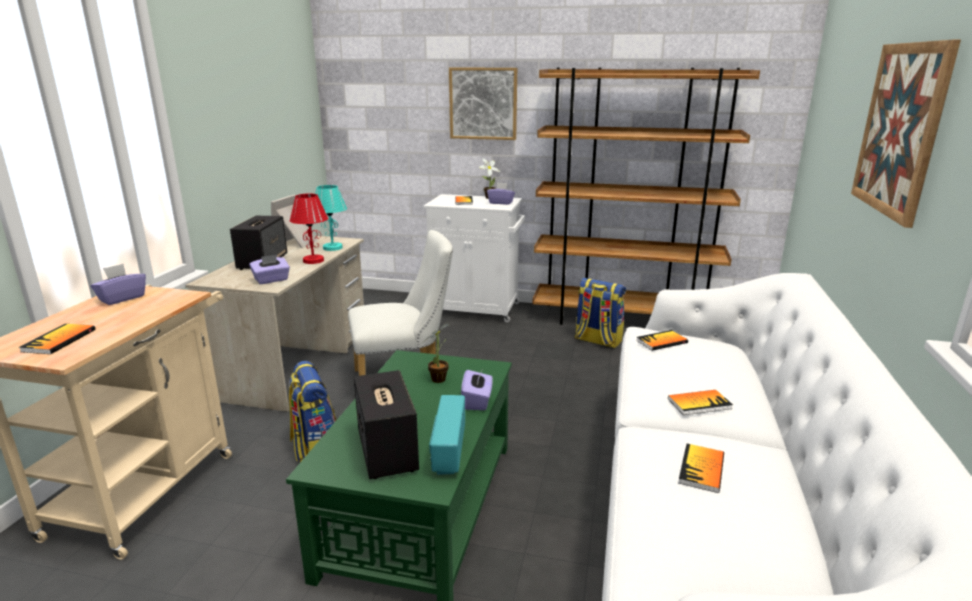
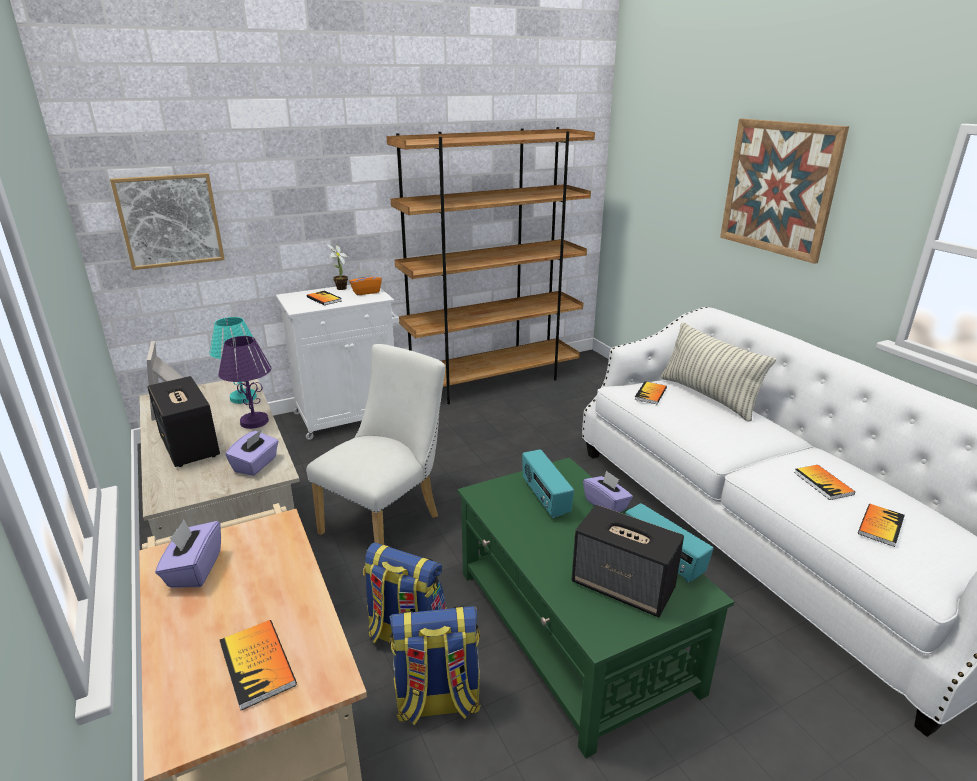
camera: 40 degrees left, 5 degrees up
(313, 260) = (254, 421): red table lamp -> purple table lamp
(440, 378) = (544, 498): potted plant -> radio
(483, 103) = (315, 180): picture -> picture (170, 221)
(501, 203) = (366, 292): purple tissue box -> orange tissue box
(597, 341) = (498, 409): backpack -> backpack (437, 702)
(699, 403) = (748, 435): book -> book (880, 526)
(722, 362) = (708, 396): none -> pillow

